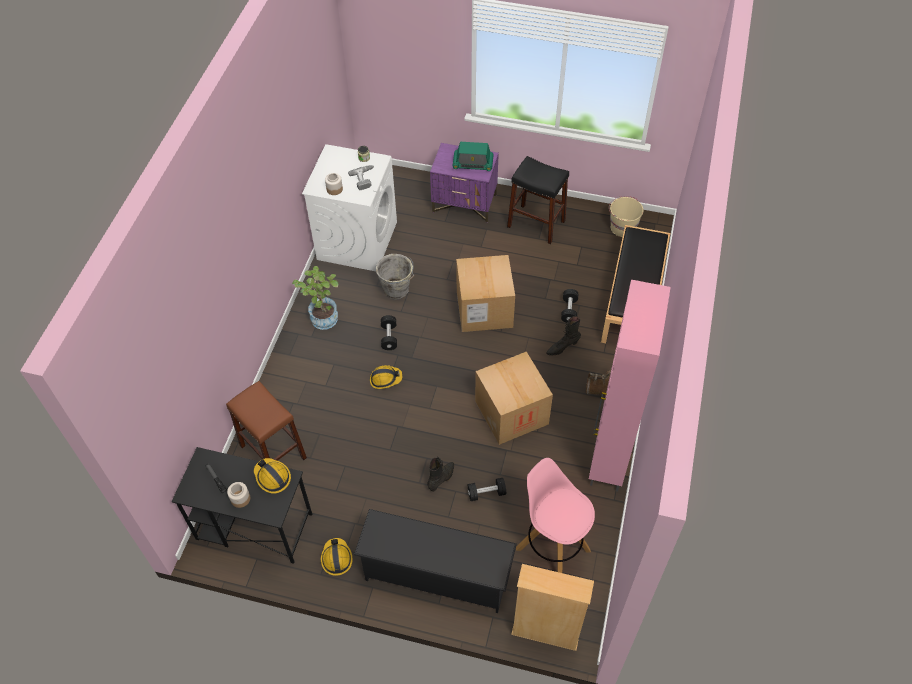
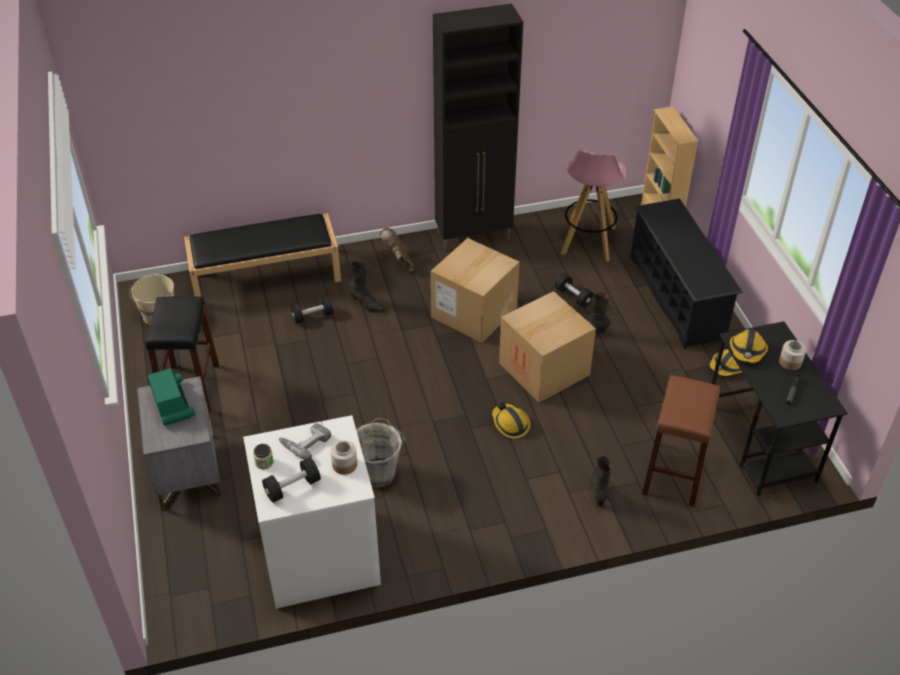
camera: 120 degrees left, 10 degrees down
(294, 399) = (599, 490): none -> black boot
(323, 315) = (466, 527): potted plant -> none
(389, 337) = (452, 447): black dumbbell -> black dumbbell (292, 487)
(465, 203) = (187, 470): purple nightstand -> grey nightstand
(484, 309) = (355, 382): cardboard box -> cardboard box (544, 369)
(608, 460) = (474, 236): pink cabinet -> black cabinet

